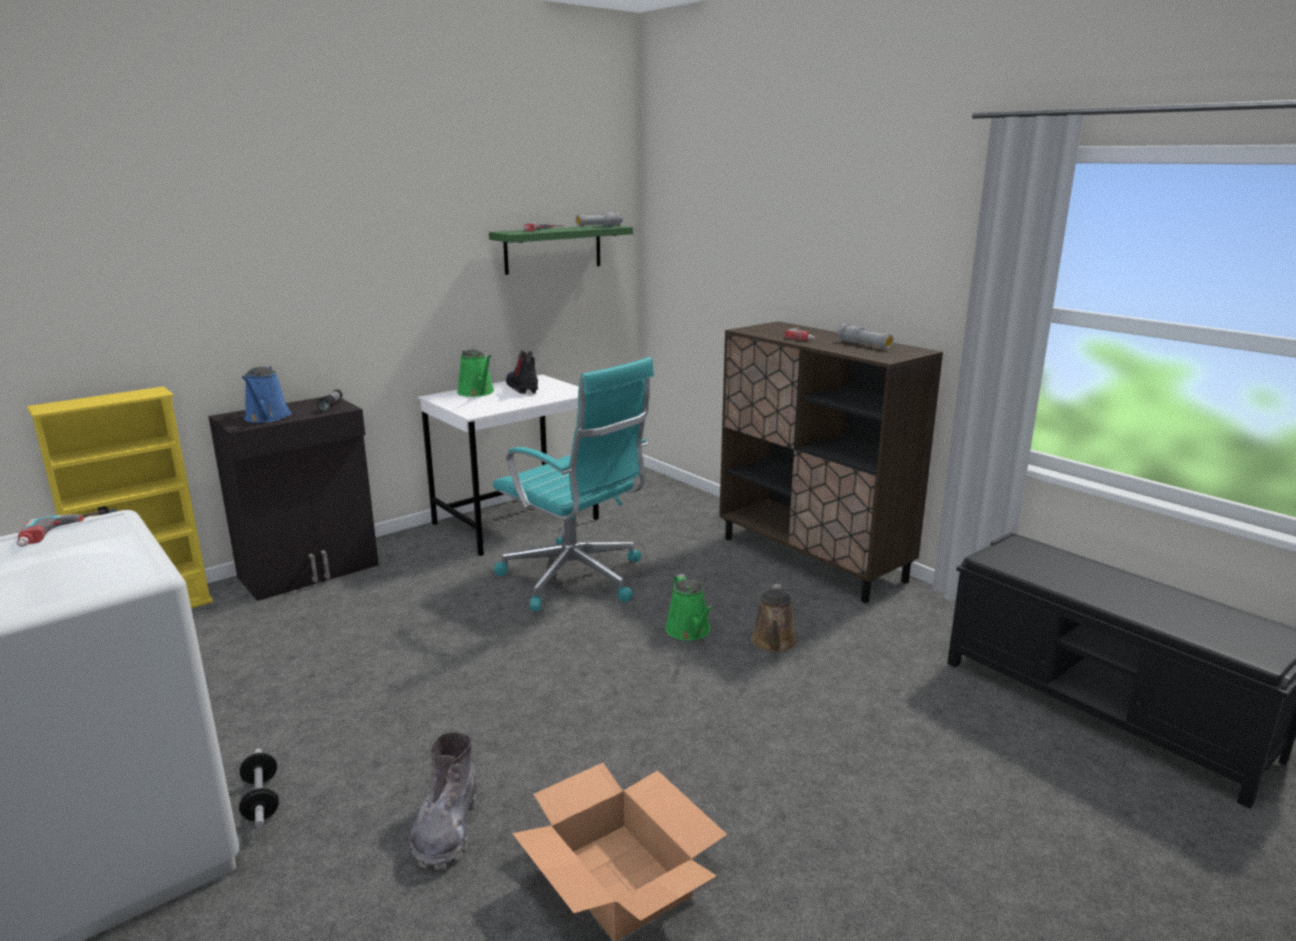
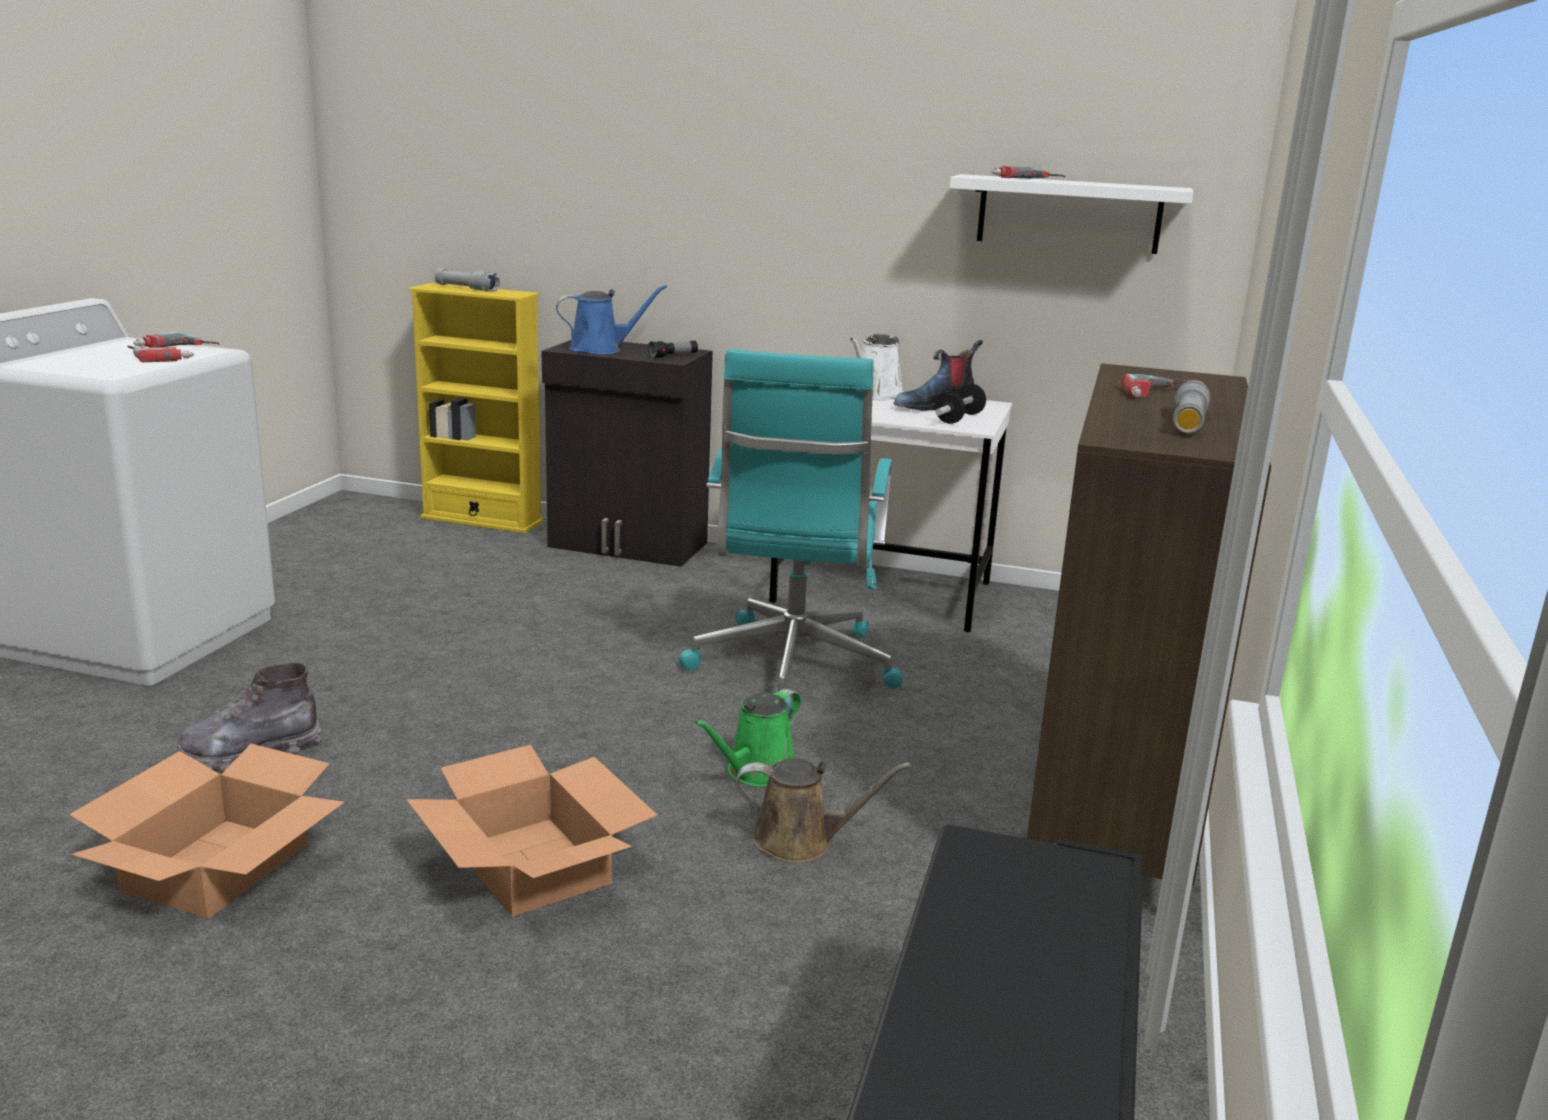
camera: 55 degrees right, 0 degrees up
(88, 543) = (161, 356): none -> power drill
(261, 800) = (244, 661): dumbbell -> dumbbell (959, 418)
(267, 418) = (601, 349): blue watering can -> blue watering can turned 150 degrees counterclockwise
(477, 393) = (875, 395): green watering can -> white watering can
(523, 388) = (934, 406): boot -> boot turned 150 degrees counterclockwise
(553, 249) = (1069, 214): green shelf -> white shelf
(599, 226) = (1142, 186): grey flashlight -> grey flashlight (467, 288)
(729, 736) = (533, 865): none -> cardboard box
(774, 643) = (801, 842): brown watering can -> brown watering can turned 150 degrees counterclockwise

